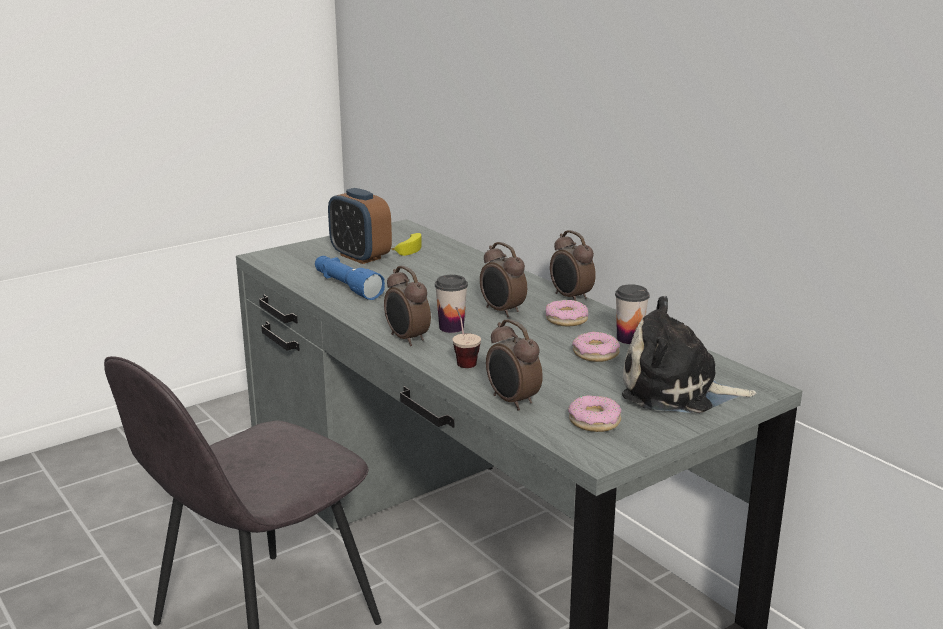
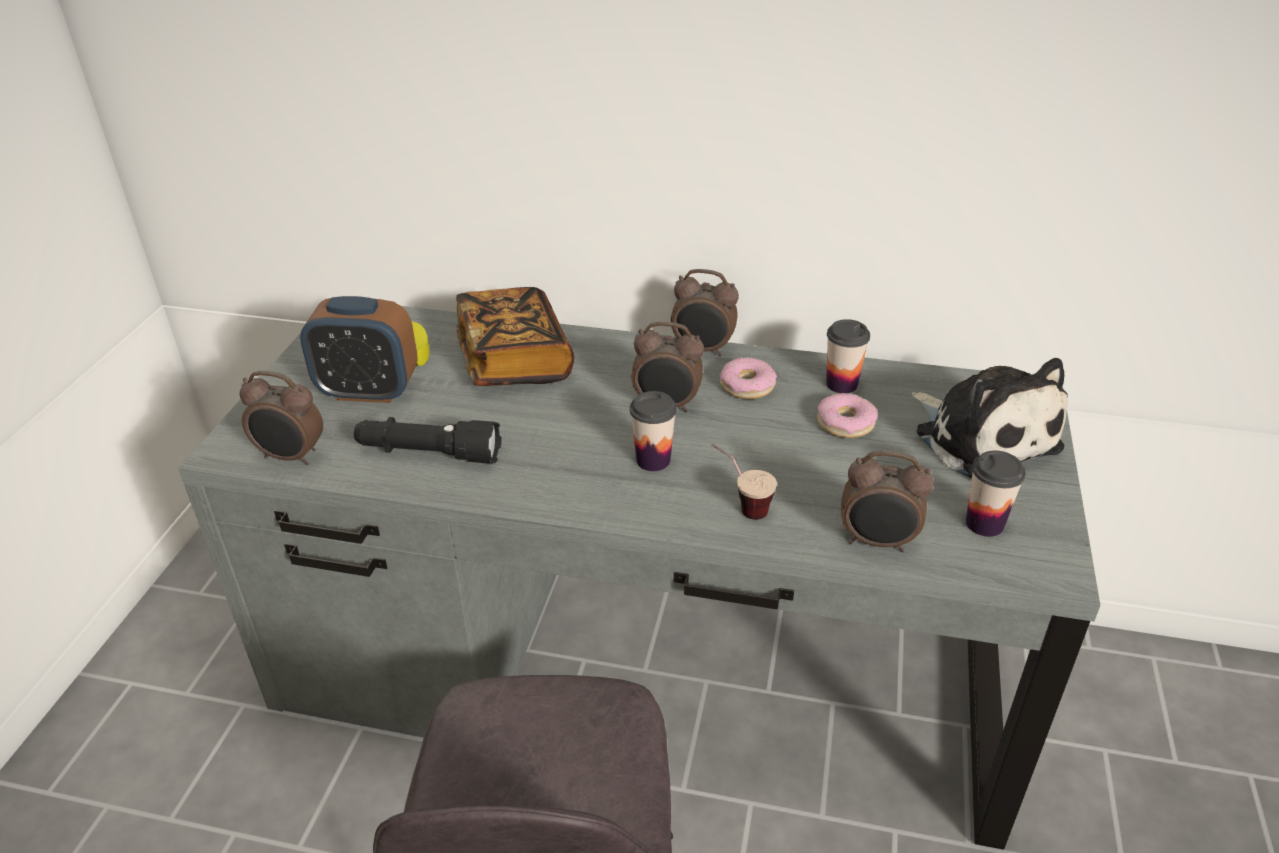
camera: 40 degrees left, 15 degrees up
(346, 287) = (428, 453): blue flashlight -> black flashlight
(406, 339) = (633, 506): alarm clock -> alarm clock (291, 457)
(453, 269) = (514, 361): none -> book
(594, 421) = (984, 524): donut -> cup
(676, 391) = (982, 437): plush toy -> plush toy turned 90 degrees counterclockwise

